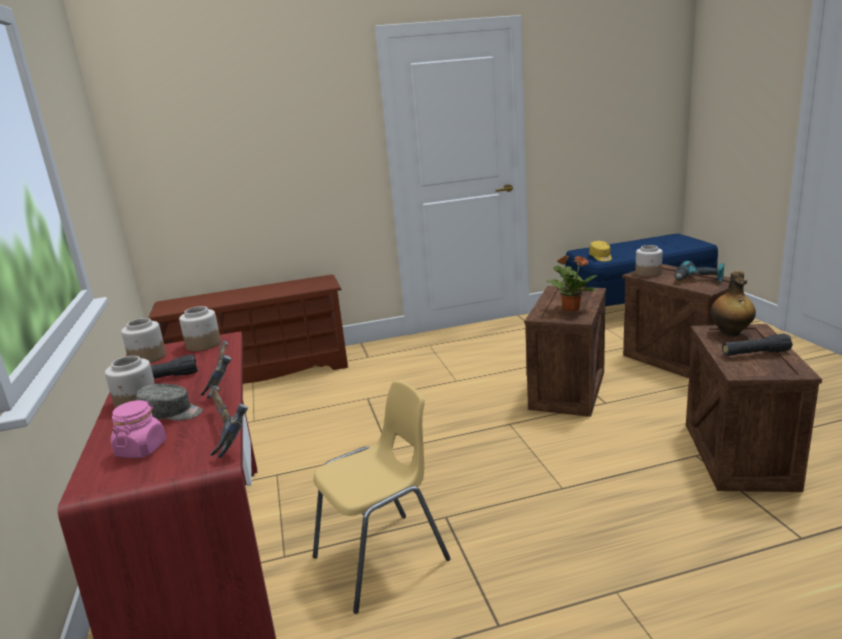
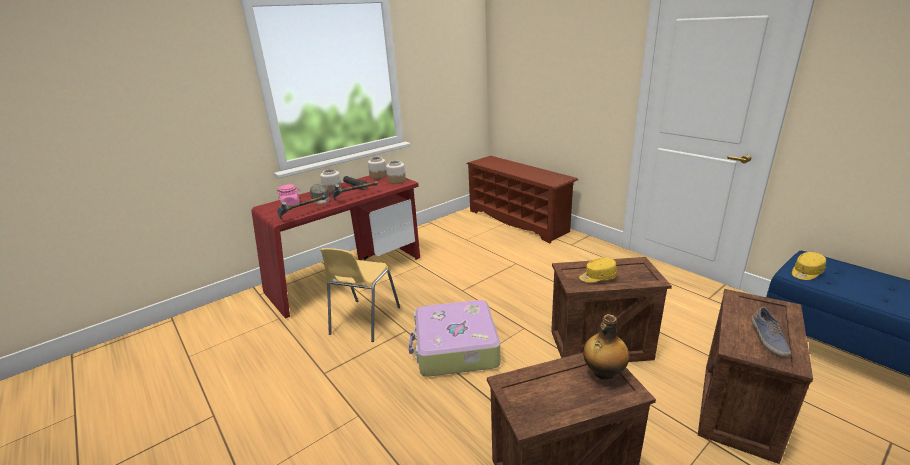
camera: 65 degrees right, 5 degrees up
(383, 559) = (364, 321): yellow chair -> yellow chair turned 75 degrees clockwise
(516, 480) = (455, 348): none -> suitcase
(570, 308) = (597, 277): potted plant -> yellow cap
(648, 273) = (750, 303): jar -> none
(698, 279) = (767, 339): power drill -> shoe
(755, 353) = (558, 392): black flashlight -> none

